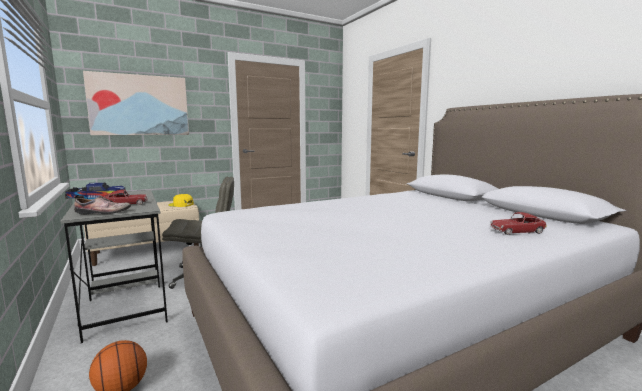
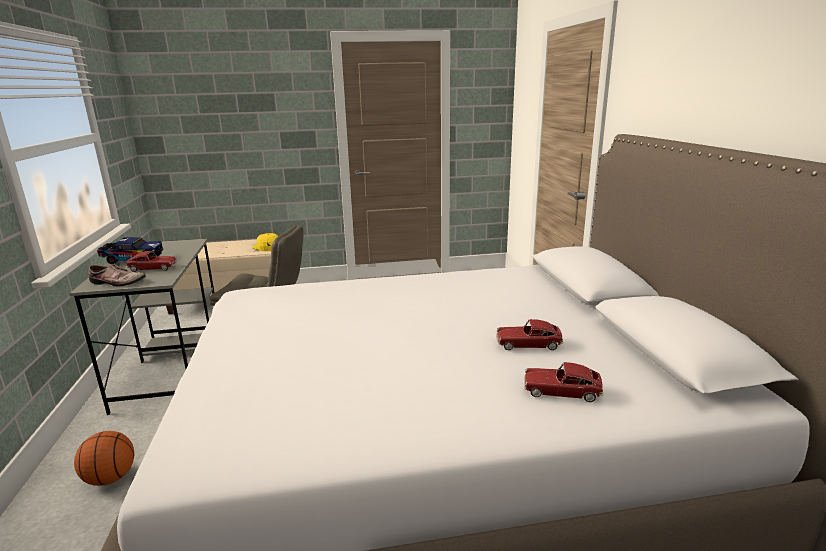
camera: 20 degrees right, 10 degrees up
(139, 105) = (218, 117): picture -> none
(463, 217) = (528, 344): none -> toy car

